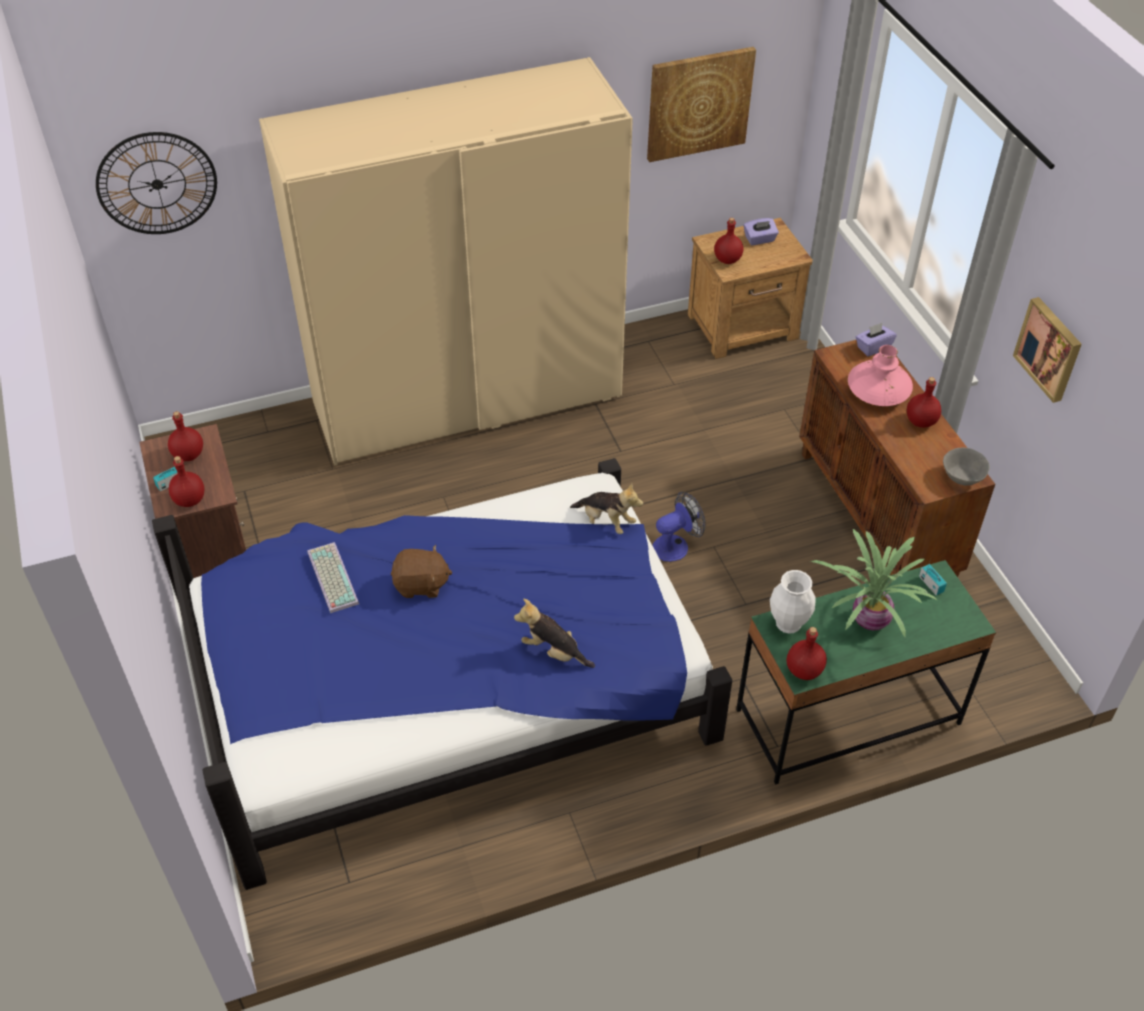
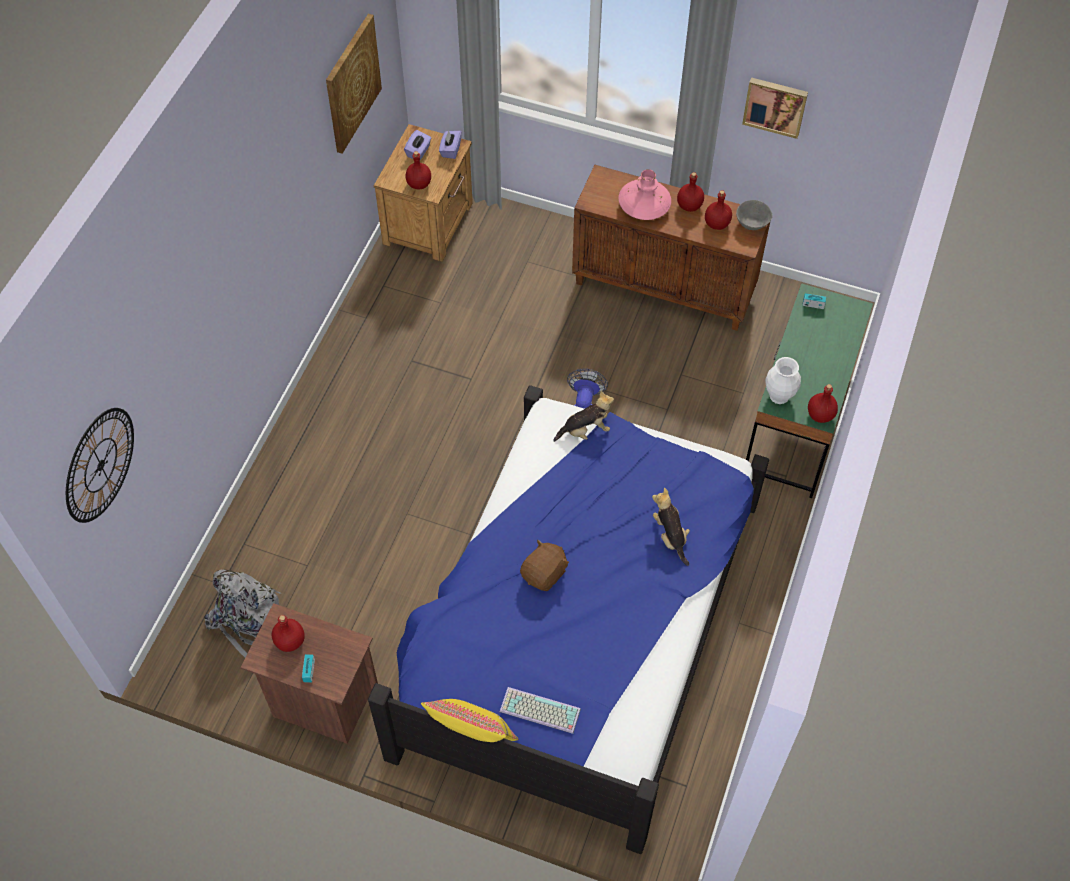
camera: 50 degrees left, 10 degrees up
(190, 499) = (340, 667): red bottle -> red bottle (716, 223)
(209, 637) = (472, 735): none -> yellow pillow
(246, 469) = (249, 623): none -> grey backpack
(331, 577) = (489, 624): keyboard -> keyboard (538, 711)
(468, 398) = (324, 432): beige wardrobe -> none
(553, 651) = (670, 536): plush toy -> plush toy turned 90 degrees clockwise
(868, 618) = (810, 354): potted plant -> none
(873, 347) = (603, 177): purple tissue box -> purple tissue box (450, 150)

